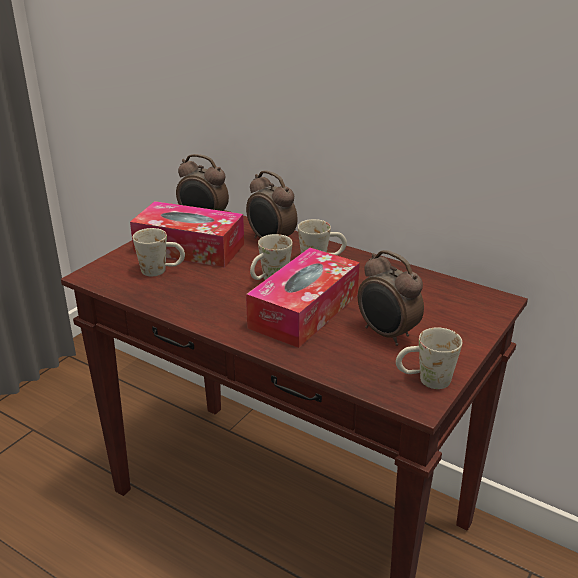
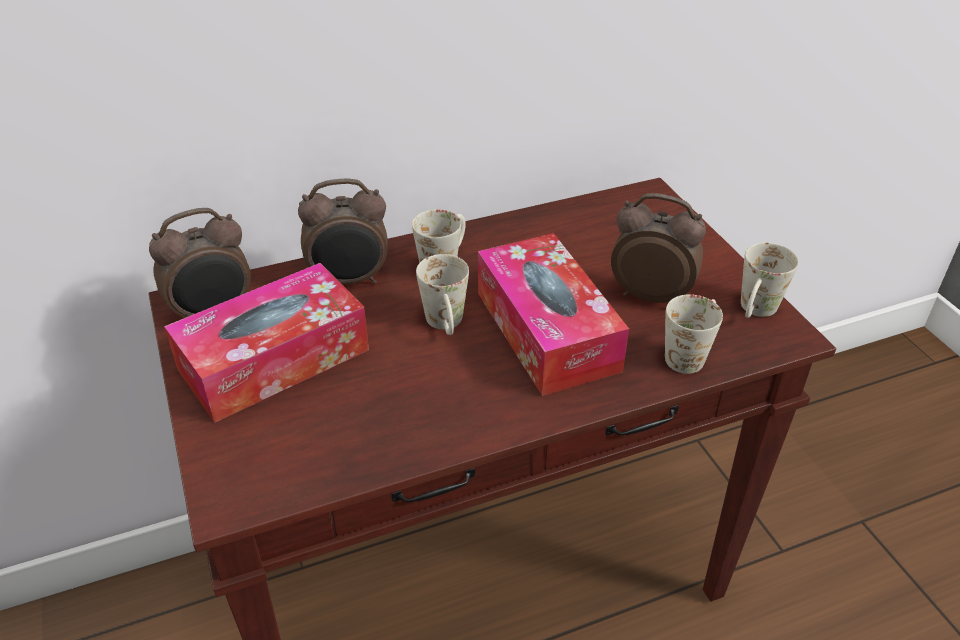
camera: 55 degrees left, 10 degrees up
(161, 270) = (307, 414): white mug -> white mug (690, 353)
(386, 334) = (650, 295): alarm clock -> alarm clock turned 150 degrees counterclockwise

